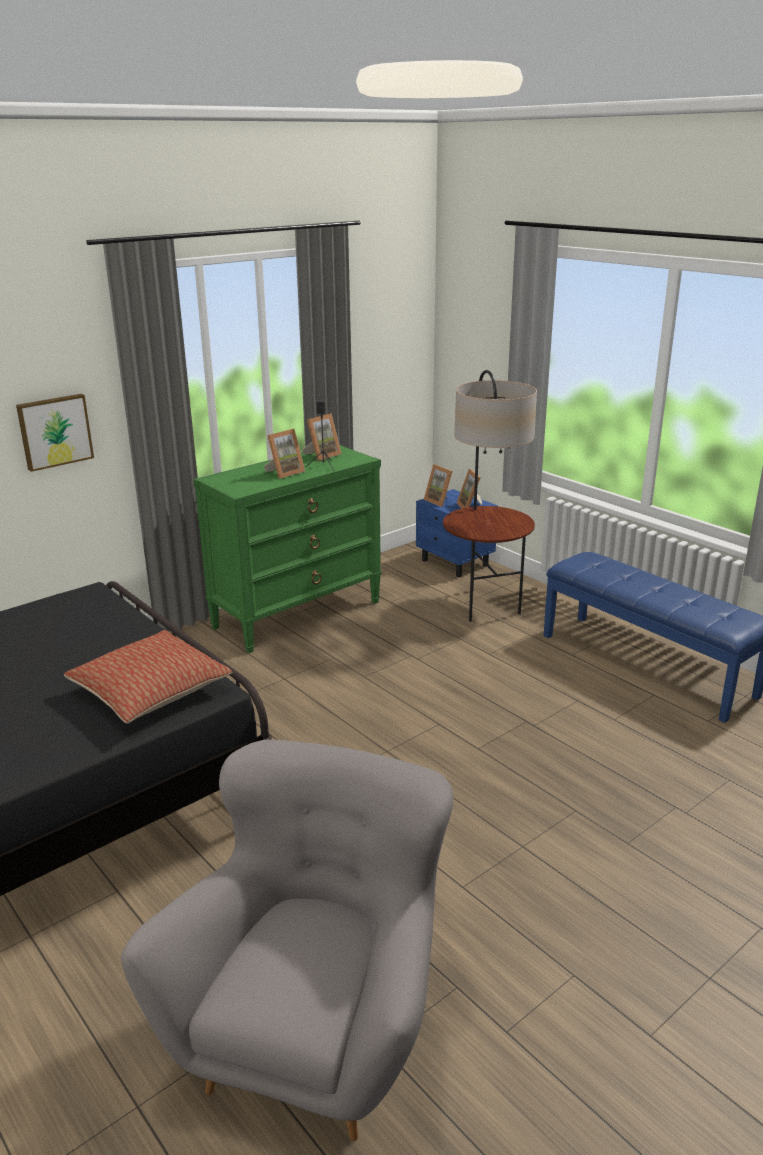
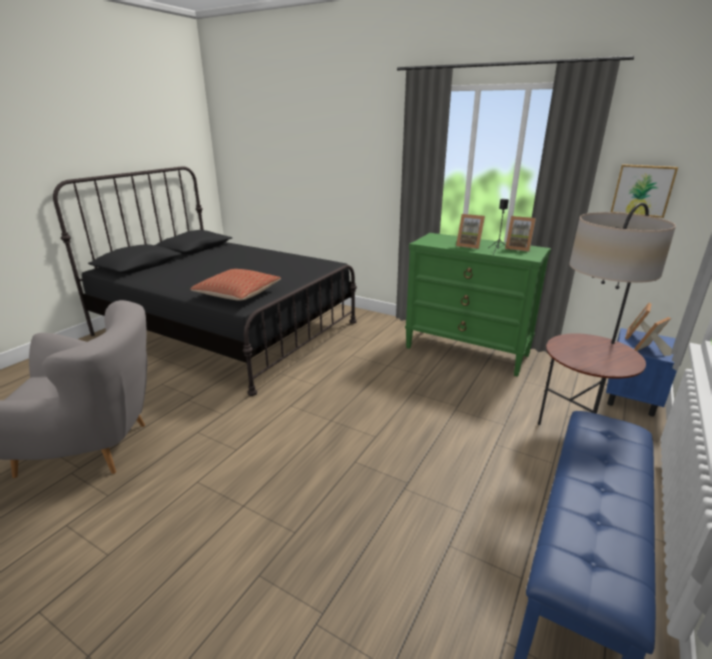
camera: 70 degrees right, 0 degrees up
(54, 431) = (372, 181): picture -> picture (642, 190)

